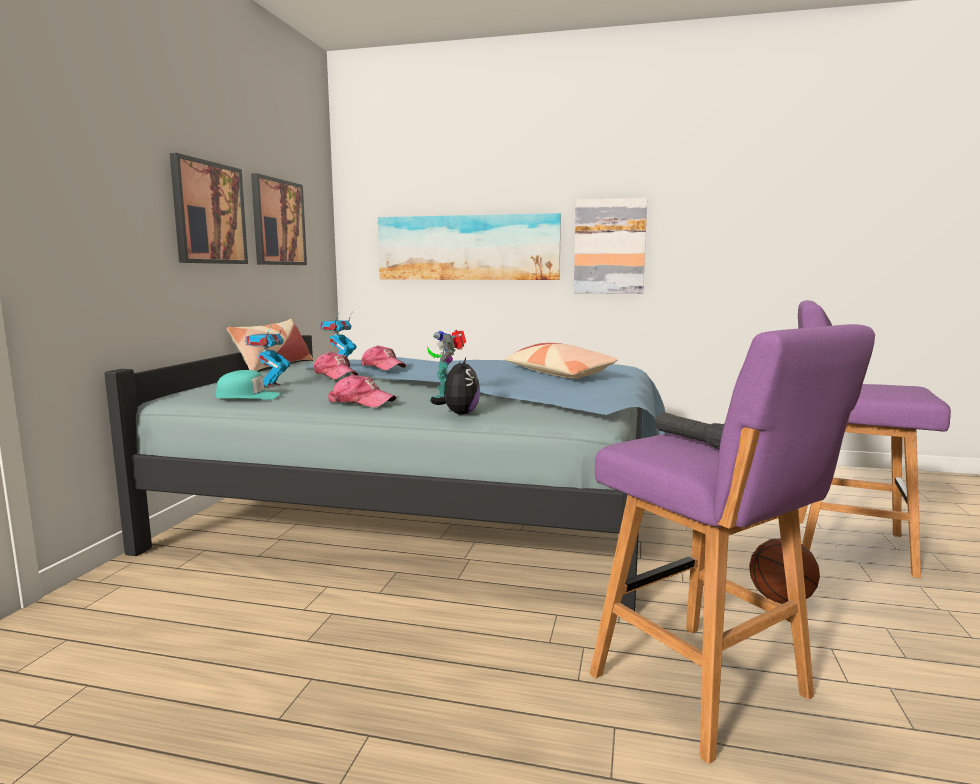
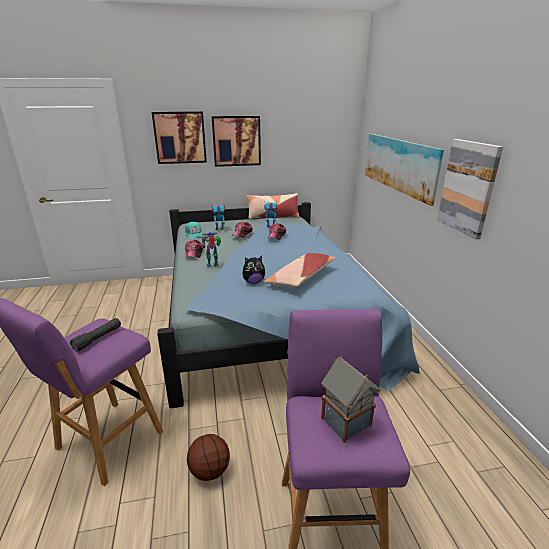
camera: 65 degrees right, 15 degrees up
(278, 222) = (295, 140): picture -> picture (180, 137)
(459, 414) = (184, 276): plush toy -> plush toy (253, 282)
(881, 387) = (347, 422): none -> toy house

